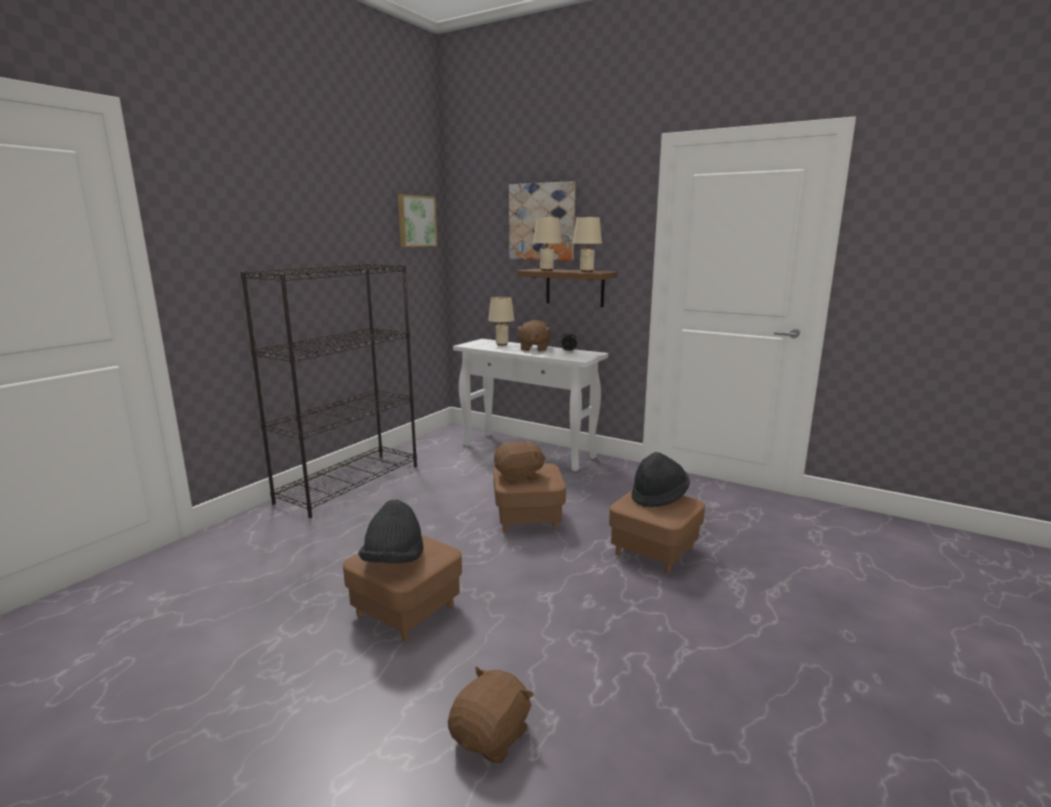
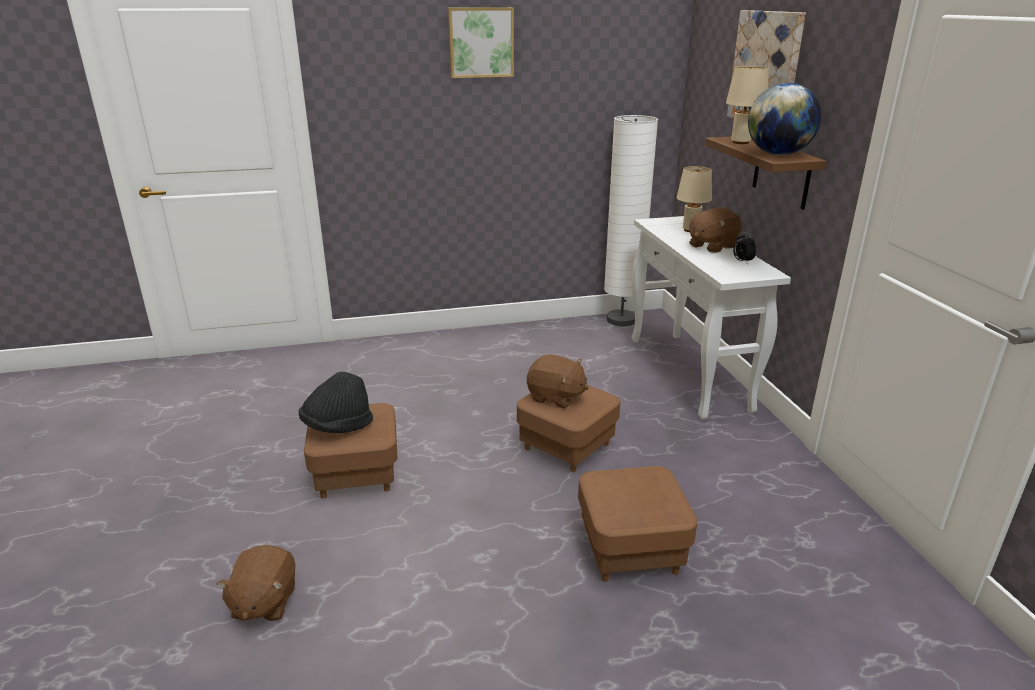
camera: 45 degrees right, 10 degrees up
(350, 483) = (480, 341): black bookcase -> none
(416, 221) = (635, 55): picture -> picture (481, 42)
(436, 437) = (621, 320): none -> white floor lamp
(492, 736) = (264, 602): brown plush toy -> brown plush toy turned 105 degrees clockwise
(587, 271) = (778, 154): beige table lamp -> globe
(659, 497) = (650, 490): black hat -> none

